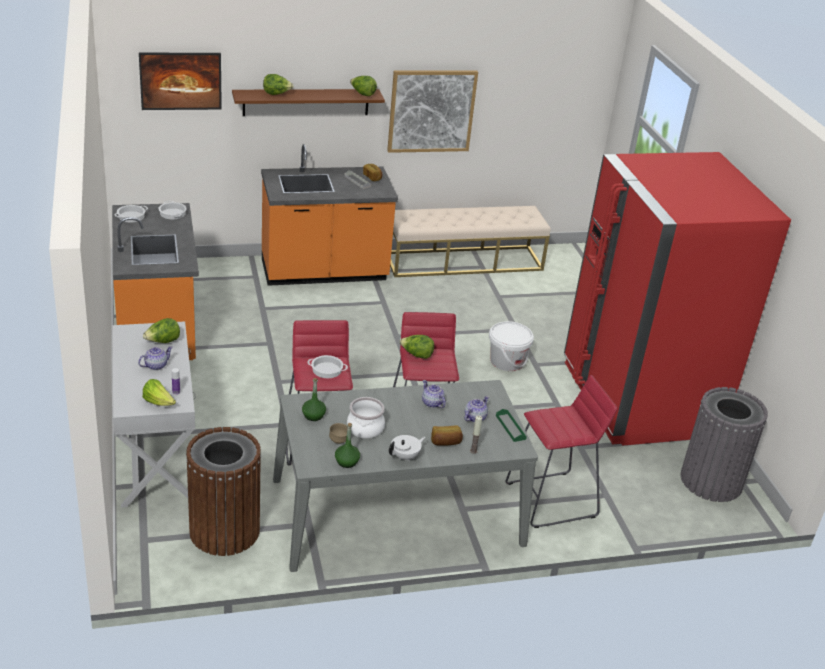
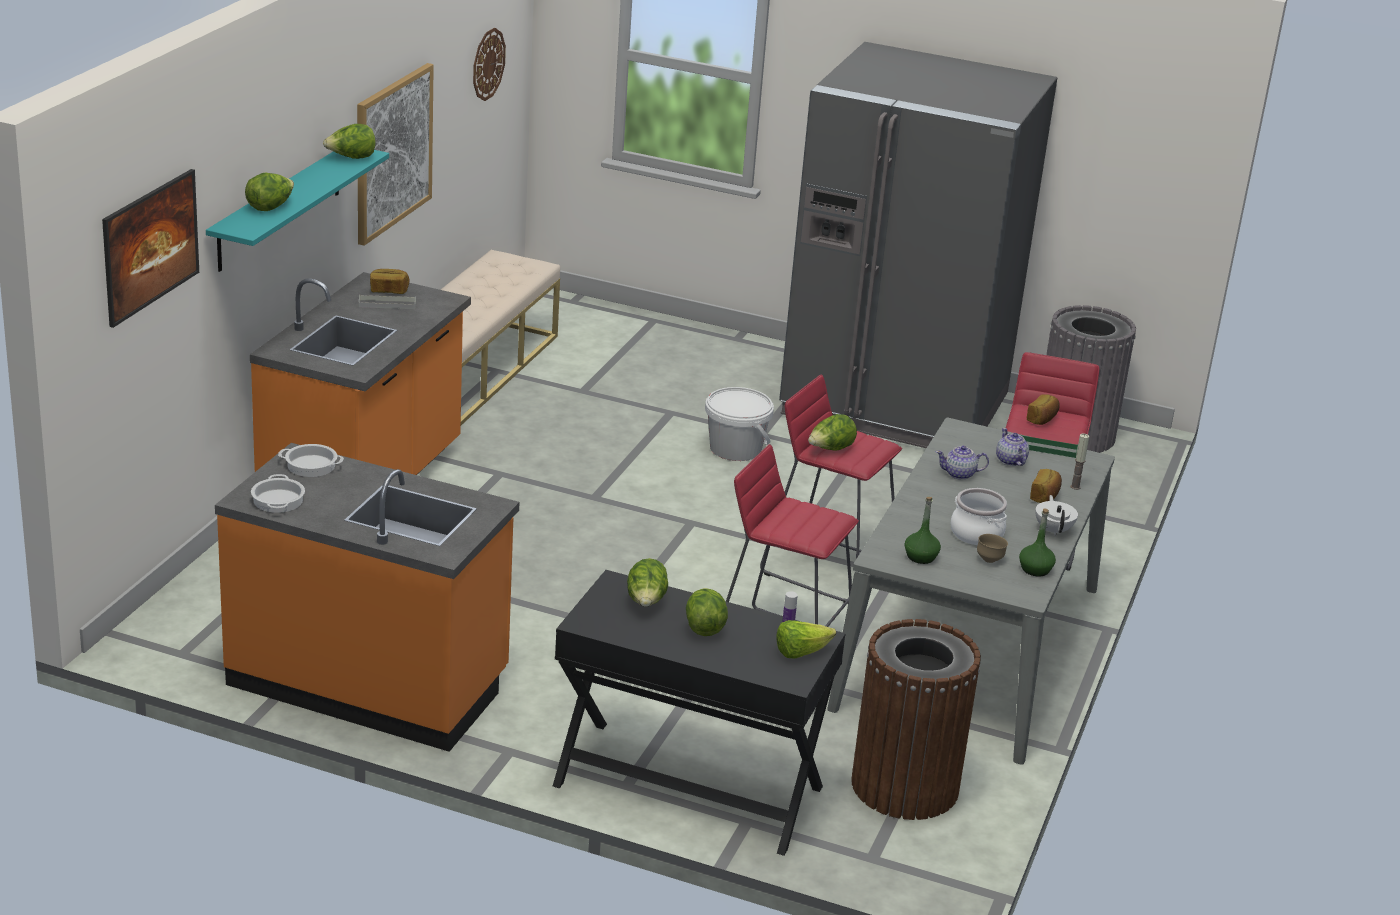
camera: 55 degrees left, 5 degrees down
(155, 365) = (704, 627): teapot -> lettuce
(155, 455) = (687, 787): white console table -> black console table
(306, 102) = (279, 207): brown shelf -> turquoise shelf
(326, 370) = (807, 518): cooking pot -> none
(552, 93) = (488, 64): none -> wall clock
(562, 420) = (1042, 419): none -> bread
(639, 399) = (894, 405): red fridge -> grey fridge

